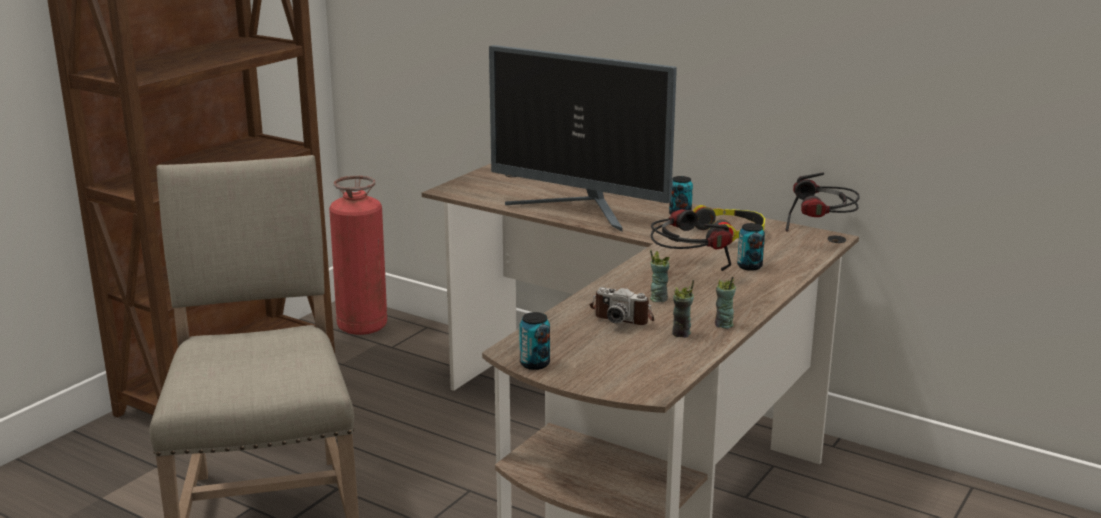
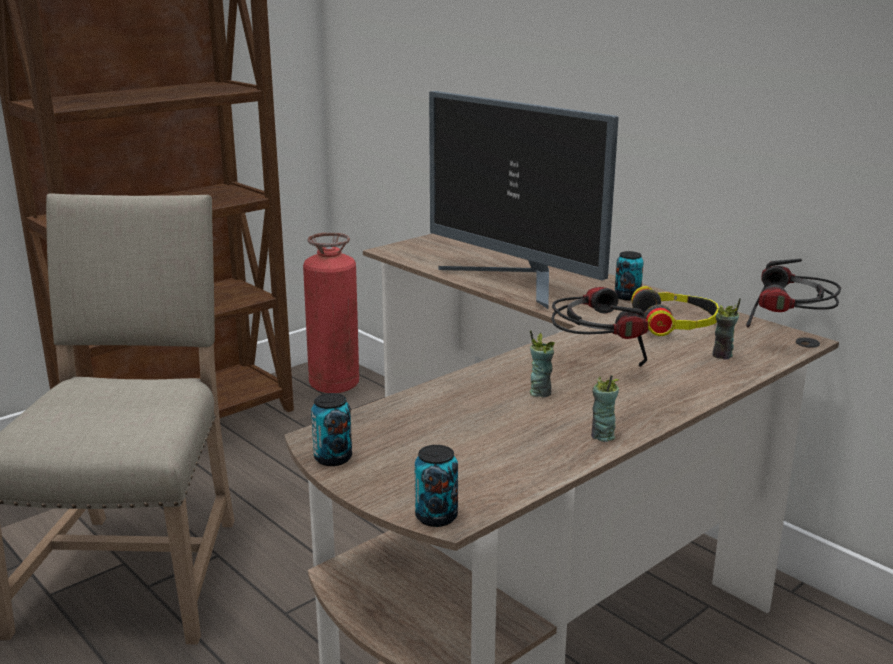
camera: 15 degrees right, 0 degrees up
(623, 317) = (482, 410): camera -> none
(681, 334) = (541, 441): cup -> cup (722, 355)
(749, 266) = (677, 365): can -> can (436, 517)

